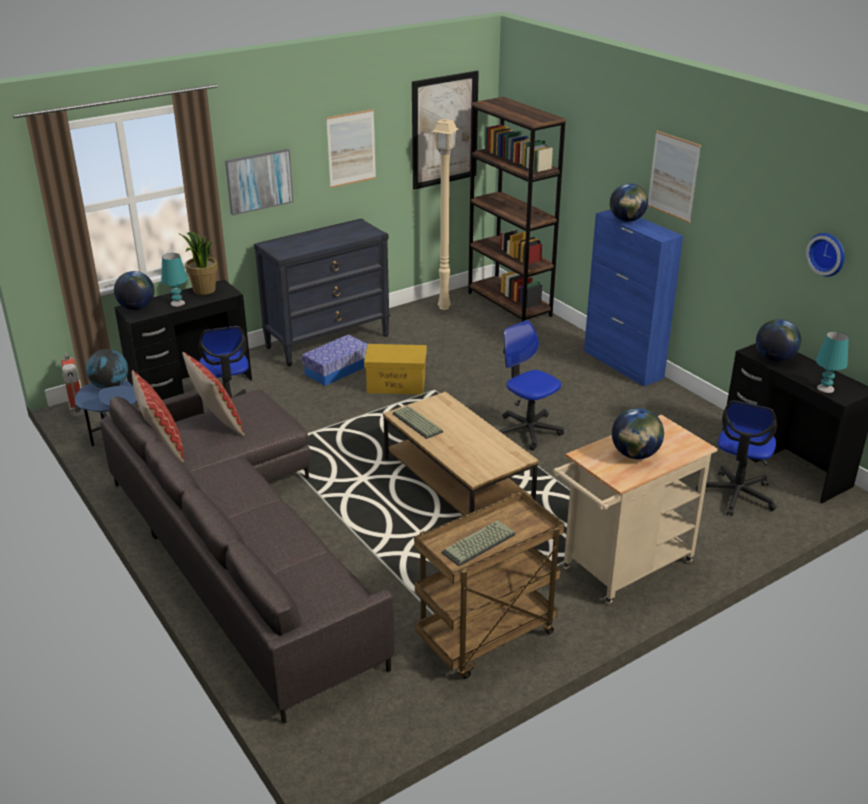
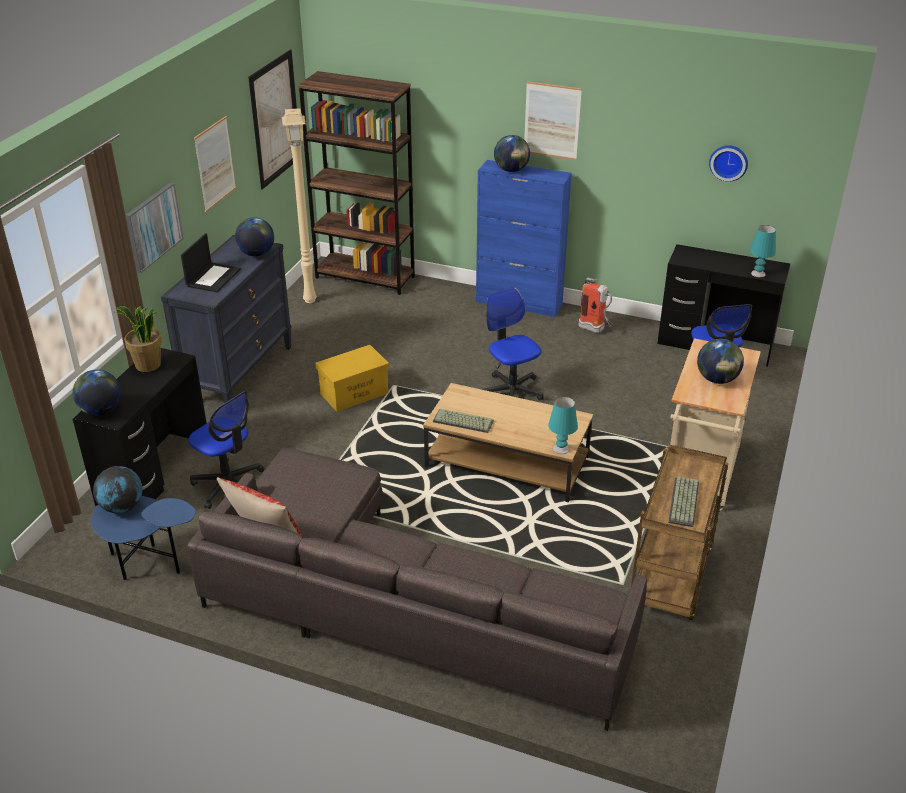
camera: 35 degrees left, 5 degrees up
(78, 413) = (64, 553): fire extinguisher -> fire extinguisher (595, 330)
(177, 303) = (139, 389): turquoise table lamp -> turquoise table lamp (561, 449)
(217, 423) = (293, 497): pillow -> none
(306, 241) = (213, 277): none -> laptop
(337, 370) = (282, 399): storage box -> none
(528, 431) = (511, 392): office chair -> office chair turned 45 degrees clockwise
(774, 359) = (700, 261): globe -> globe (256, 253)

